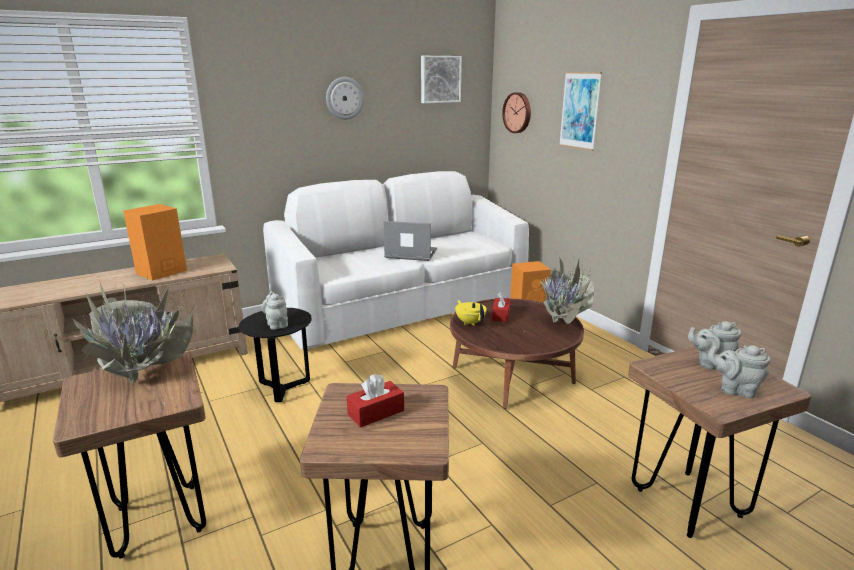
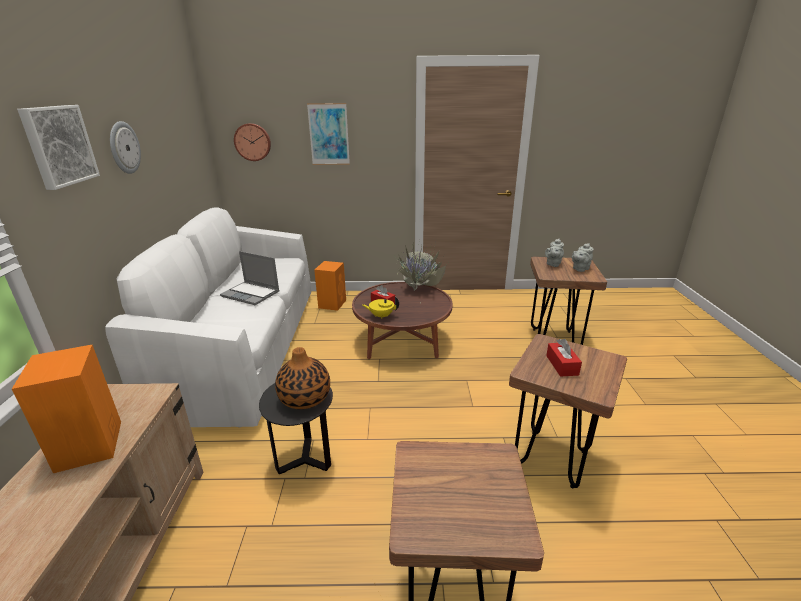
camera: 60 degrees left, 5 degrees up
(144, 378) = (438, 478): potted plant -> none
(277, 324) = (305, 398): grey teapot -> vase
(410, 254) = (251, 294): laptop -> laptop turned 105 degrees counterclockwise
(440, 79) = (179, 116): picture -> picture (58, 145)

